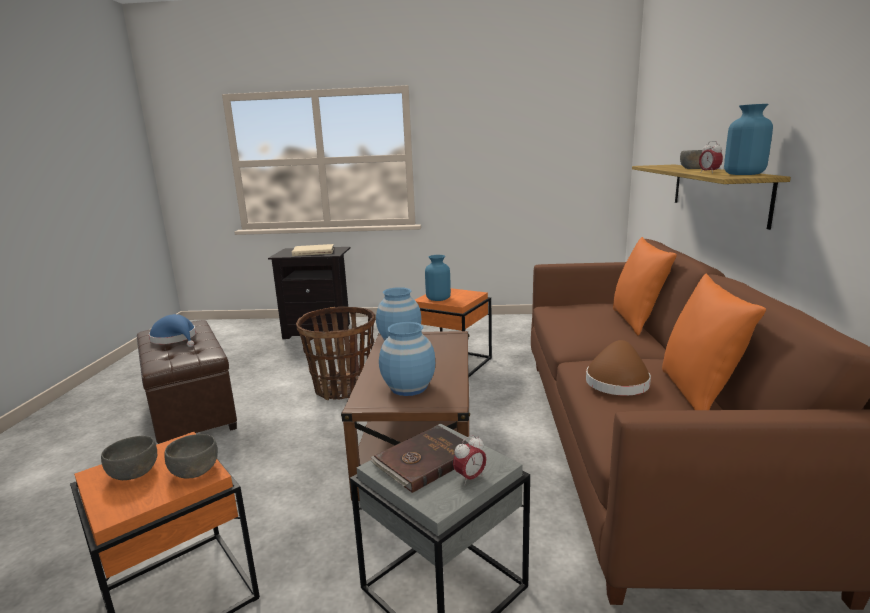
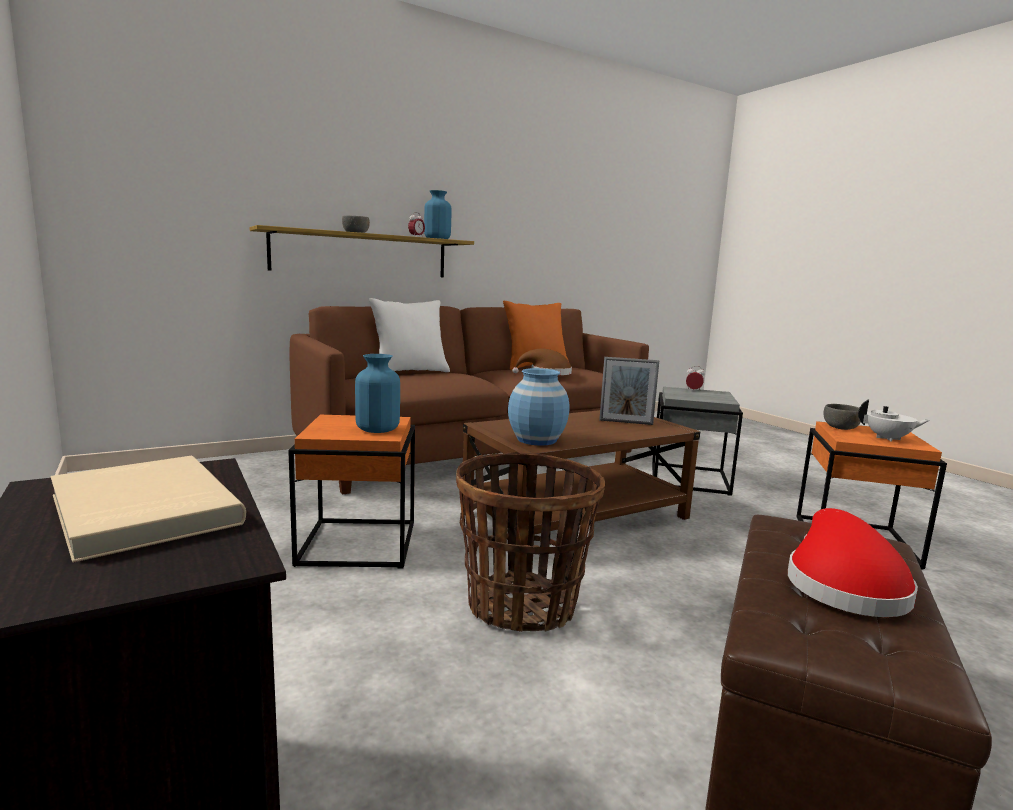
camera: 125 degrees left, 5 degrees down
(133, 473) = (888, 438): grey bowl -> white teapot
(176, 339) = (841, 585): blue hat -> red hat
(408, 387) = (626, 422): blue vase -> picture frame
(424, 460) = (702, 396): brown book -> none
(637, 321) = (410, 372): orange pillow -> white pillow

